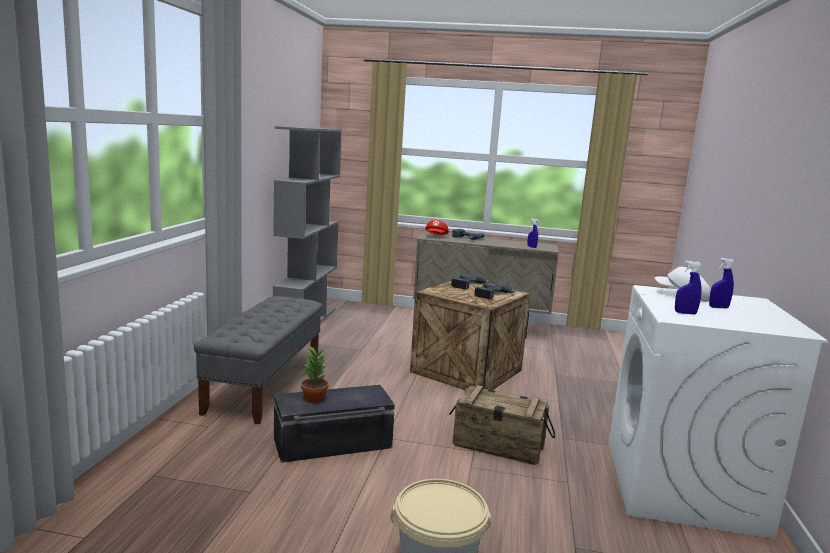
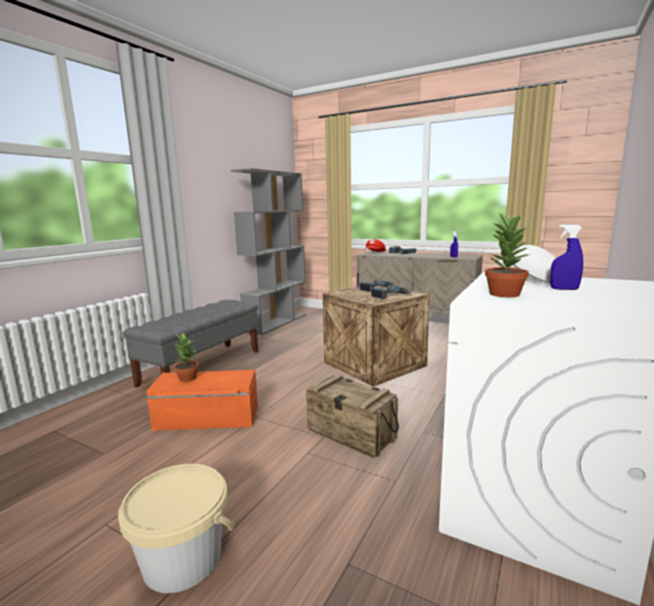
camera: 20 degrees right, 0 degrees up
(333, 443) = (207, 418): black storage box -> orange storage box
(685, 313) = (504, 294): blue spray bottle -> potted plant

